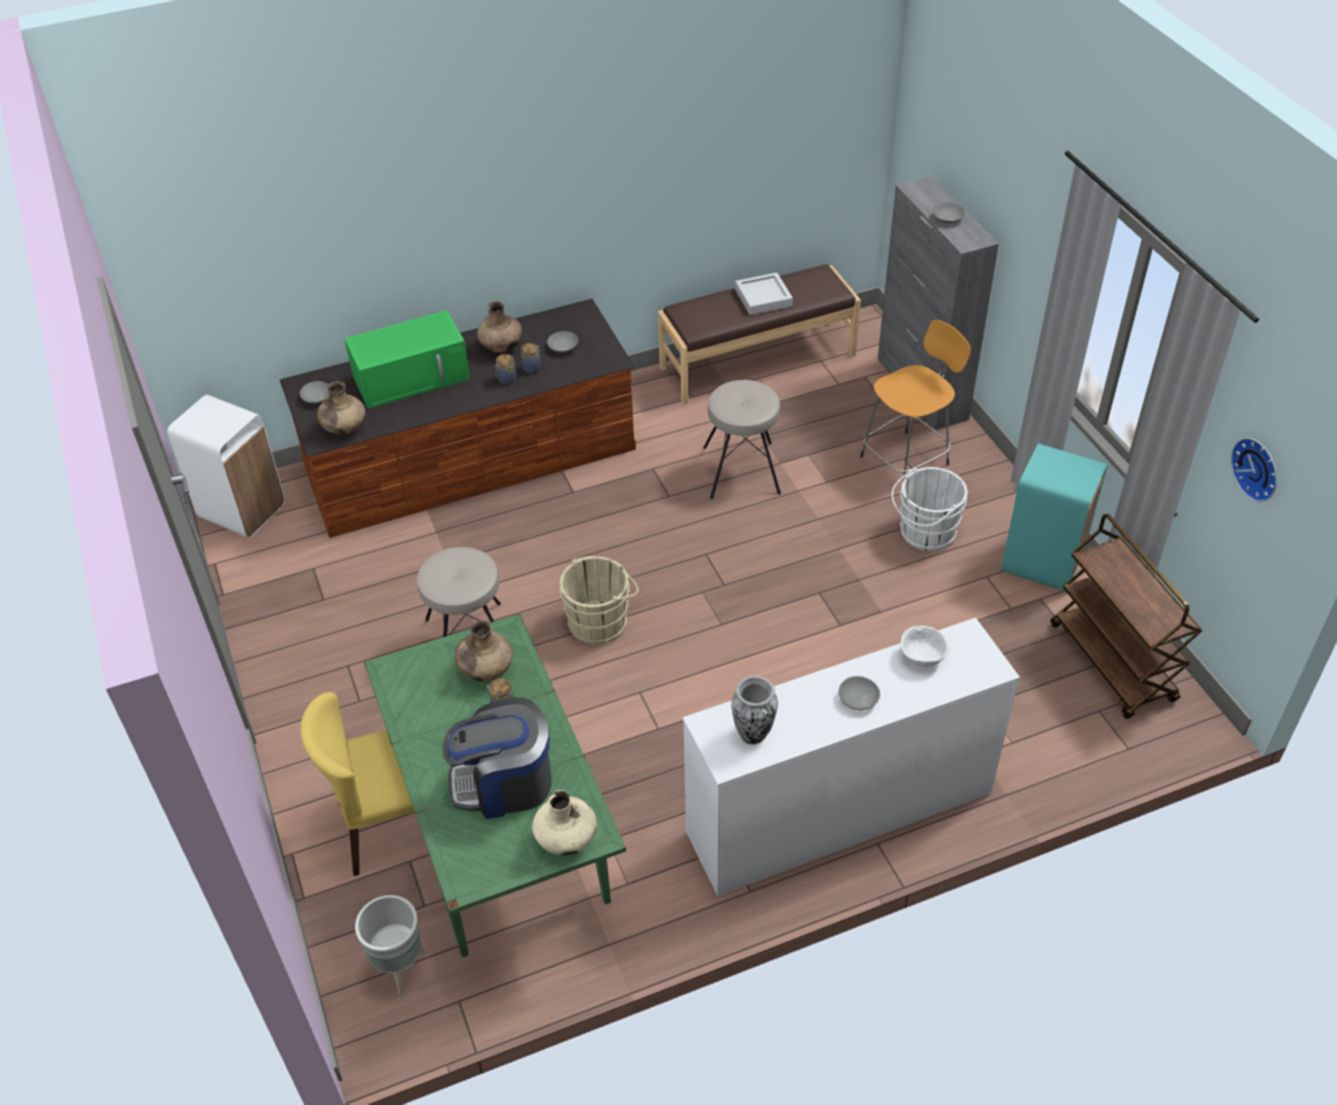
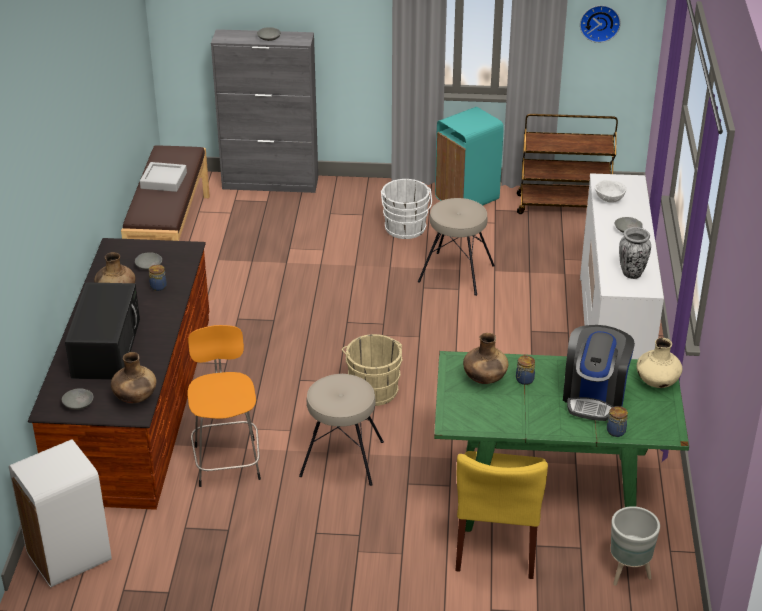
camera: 65 degrees left, 10 degrees down
(413, 377) = (106, 347): green microwave -> black microwave
(506, 379) = (159, 302): jar -> jar (616, 432)
(742, 469) = (277, 280): beige stool -> beige stool (456, 273)
(907, 459) = (332, 212): orange stool -> orange stool (227, 460)

